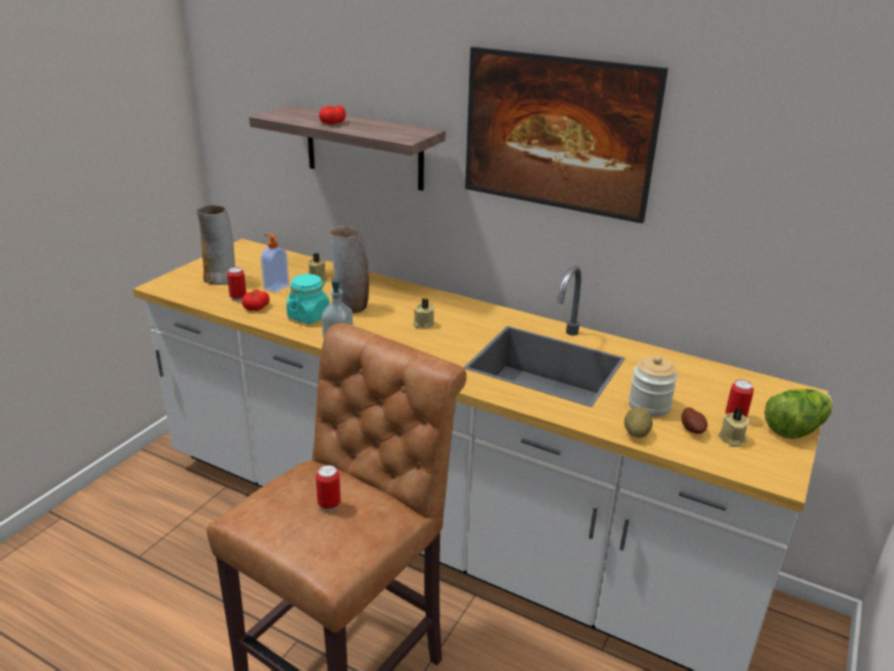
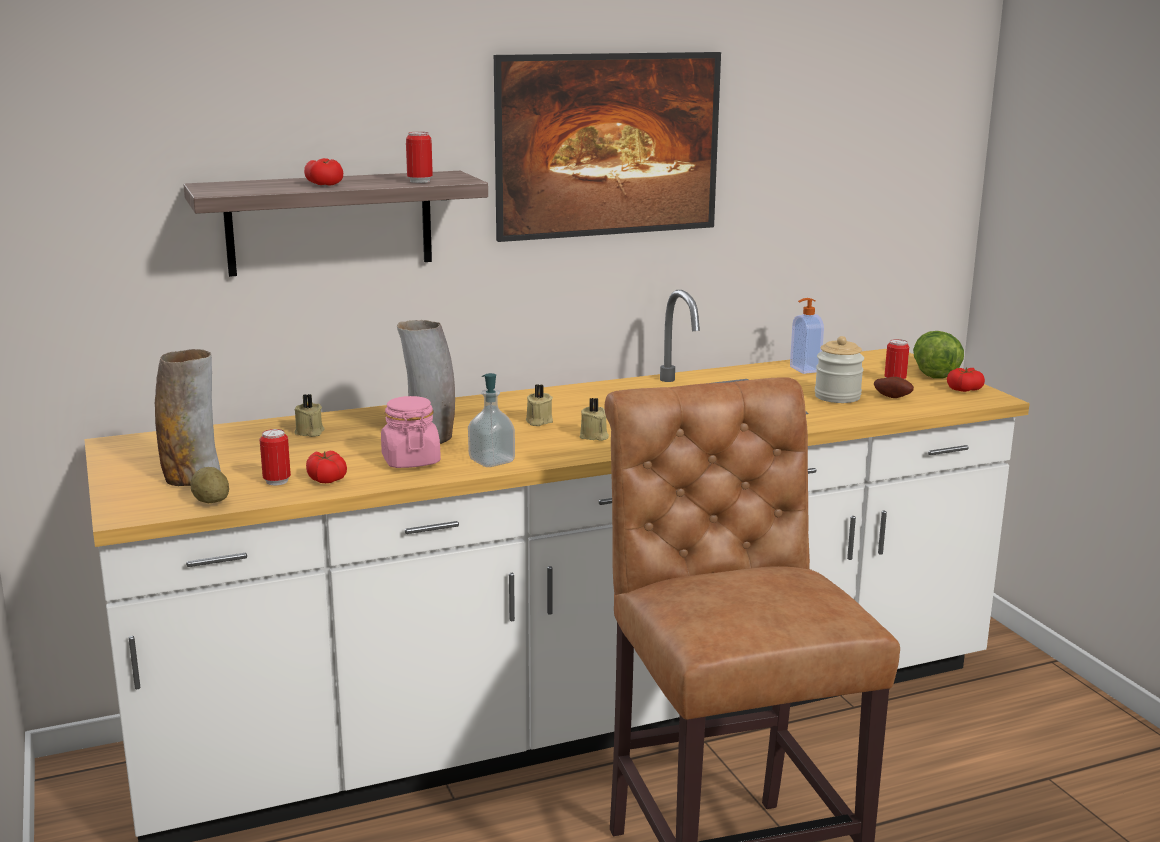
camera: 50 degrees left, 10 degrees down
(276, 287) = (291, 457): soap dispenser -> soap dispenser (804, 369)
(309, 316) = (410, 461): turquoise jar -> pink jar
(329, 504) = (756, 588): can -> can (420, 181)
(636, 433) = (872, 413): potato -> potato (211, 502)
(731, 439) = (922, 392): beige candle -> beige candle (594, 436)
(776, 457) = (964, 389): none -> tomato

